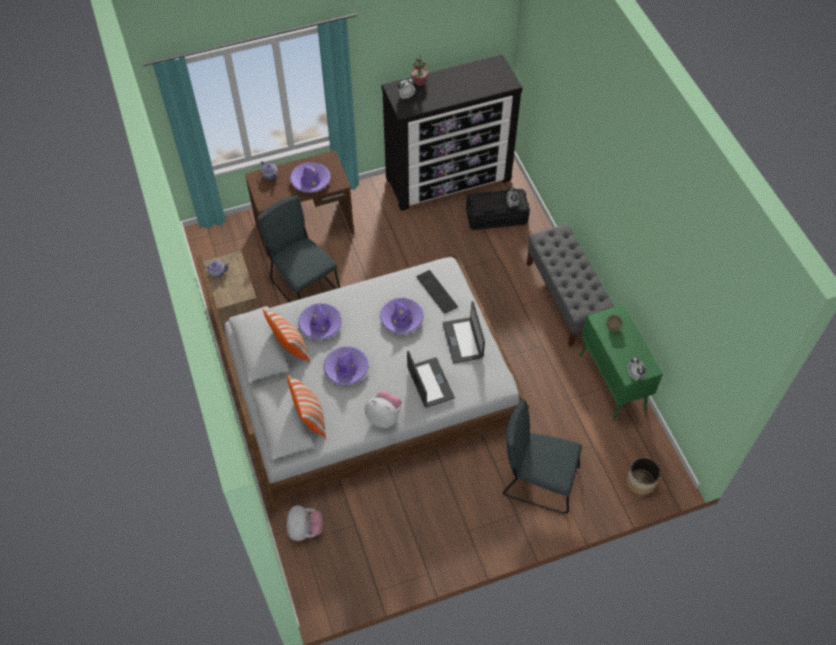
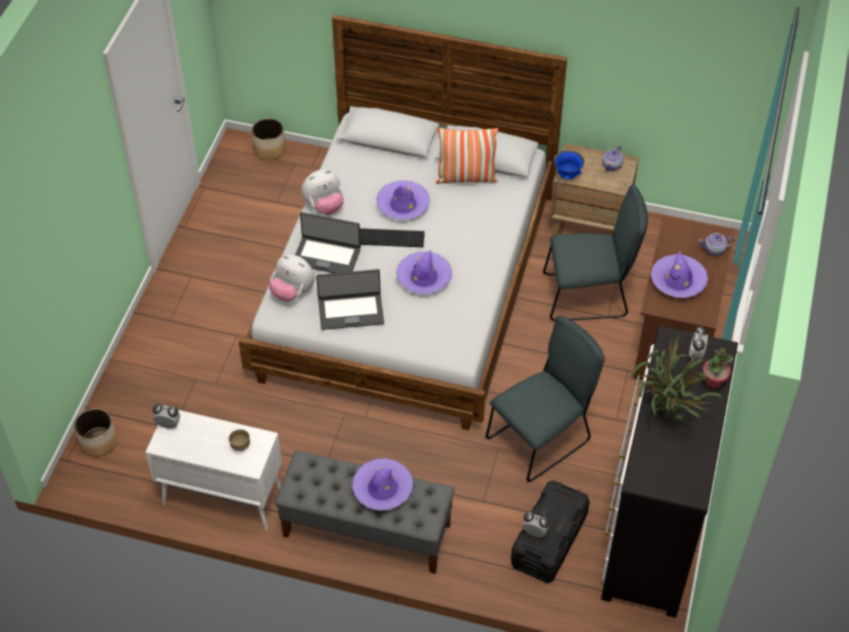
camera: 125 degrees right, 5 degrees down
(244, 292) = (567, 175): none -> blue bowl
(301, 571) = (269, 149): none -> planter
(305, 529) = (305, 168): plush toy -> plush toy (292, 292)
(310, 418) = (373, 156): pillow -> none
(320, 324) = (474, 211): purple hat -> purple hat (382, 488)
(435, 291) = (433, 324): keyboard -> keyboard (391, 237)
(459, 90) = (666, 416): none -> potted plant
(463, 340) = (350, 311): laptop -> laptop turned 150 degrees clockwise
(536, 481) = (185, 356): grey chair -> grey chair (542, 438)
(612, 383) = (221, 497): green cabinet -> white cabinet

